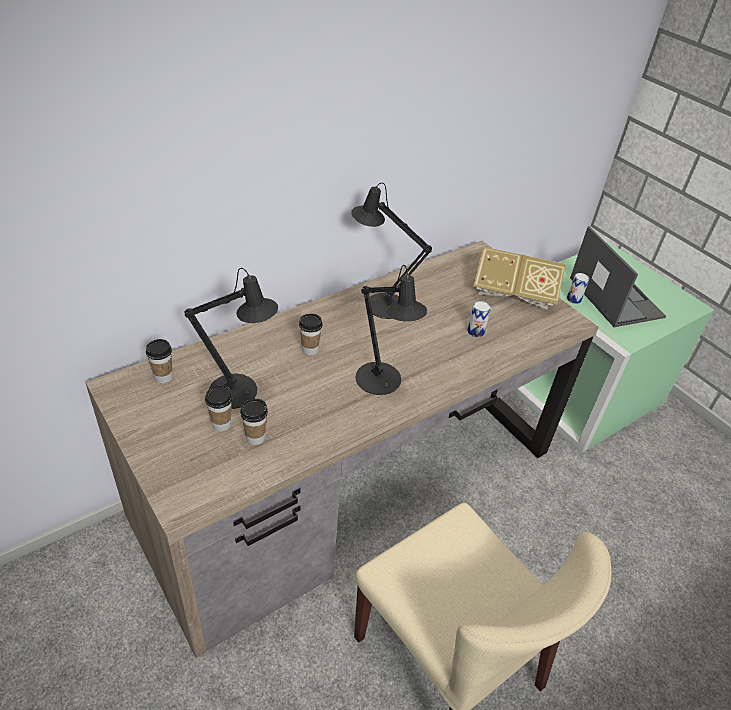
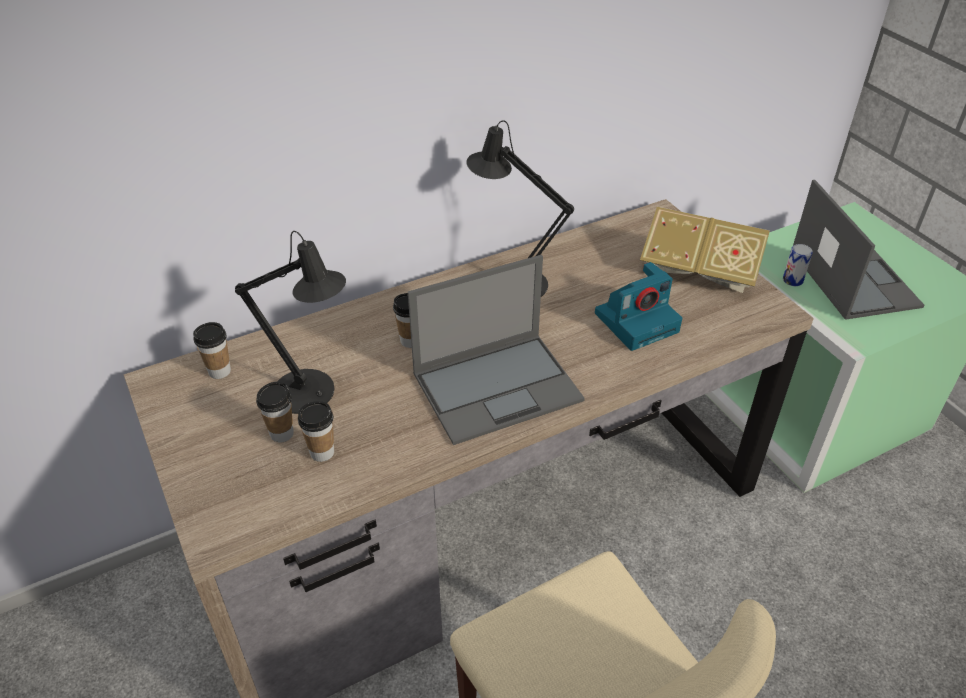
camera: 10 degrees right, 0 degrees up
(382, 383) = (498, 386): black table lamp -> laptop
(475, 331) = (637, 321): can -> camera

